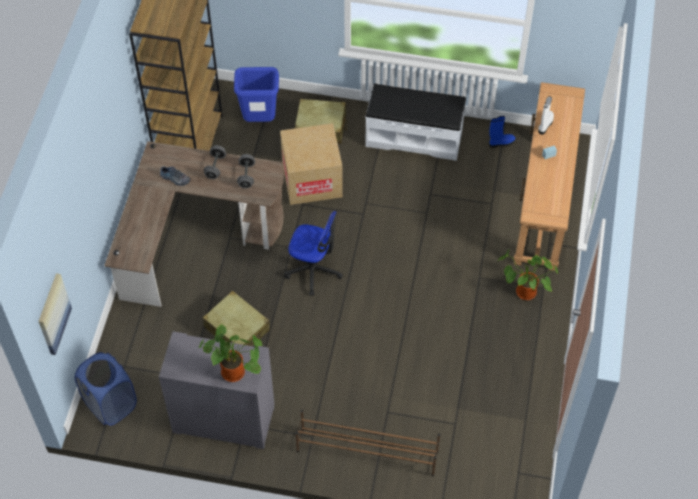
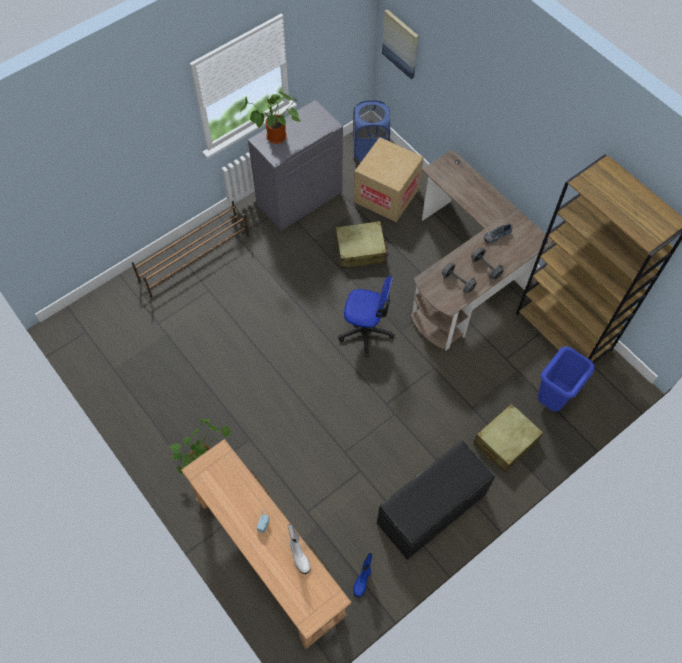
camera: 130 degrees right, 5 degrees up
(312, 180) = (453, 392): cardboard box -> cardboard box (386, 195)
(313, 270) = (365, 331): office chair -> office chair turned 135 degrees counterclockwise
(414, 137) = (432, 509): white bench -> black bench

